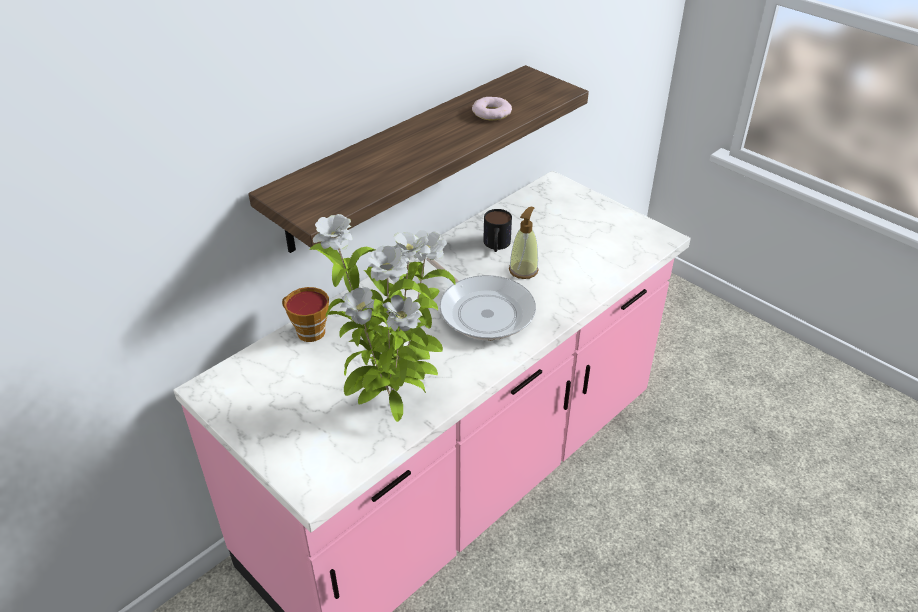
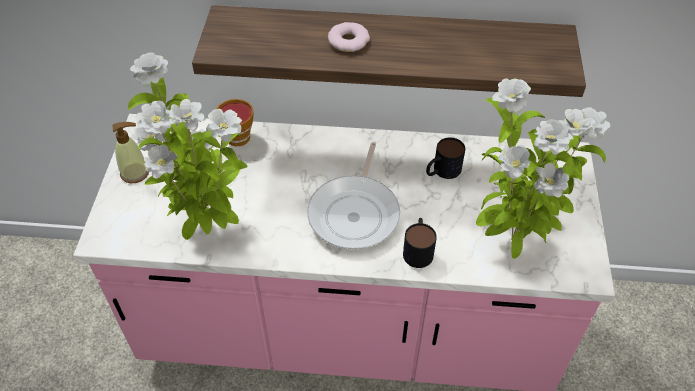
camera: 50 degrees right, 10 degrees up
(491, 113) = (465, 51): donut -> donut (348, 41)
(523, 270) = (430, 206): soap dispenser -> soap dispenser (135, 173)
(556, 299) = (418, 249): none -> mug
(601, 252) = (512, 242): none -> potted plant

